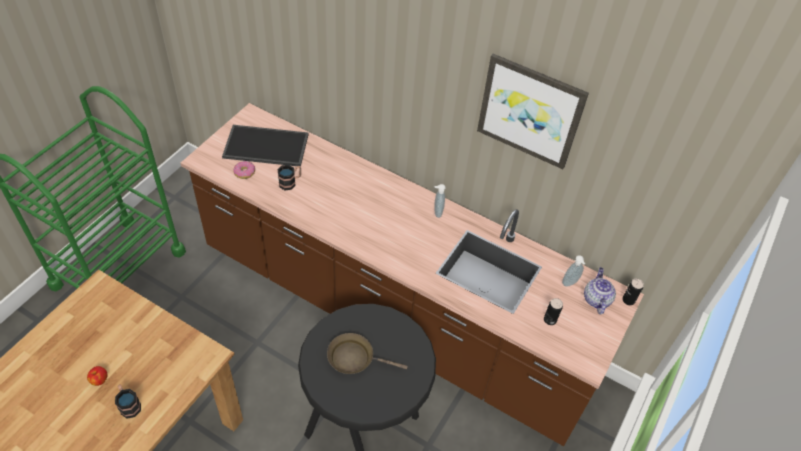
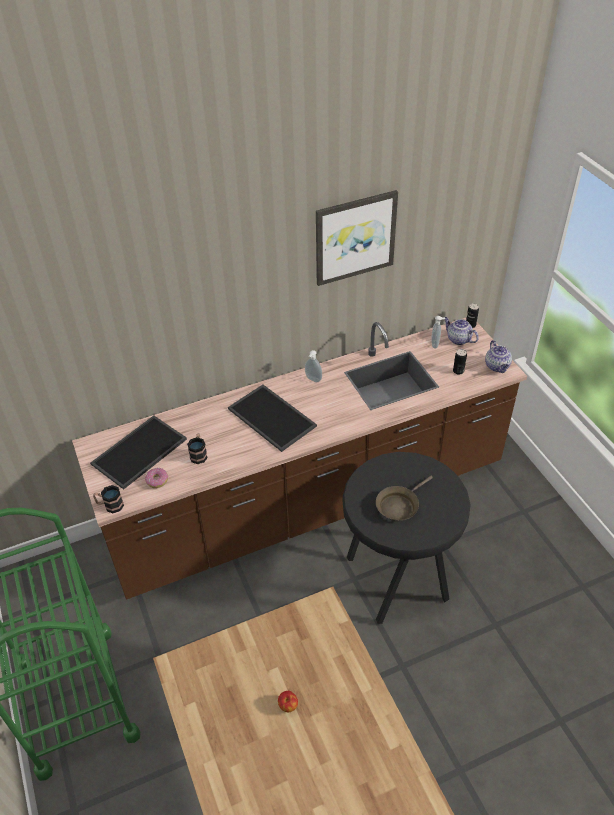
camera: 50 degrees left, 5 degrees down
(129, 405) = (332, 691): mug -> mug (110, 505)
(369, 208) = (273, 417): none -> tray
(588, 352) = (497, 366): none -> teapot

